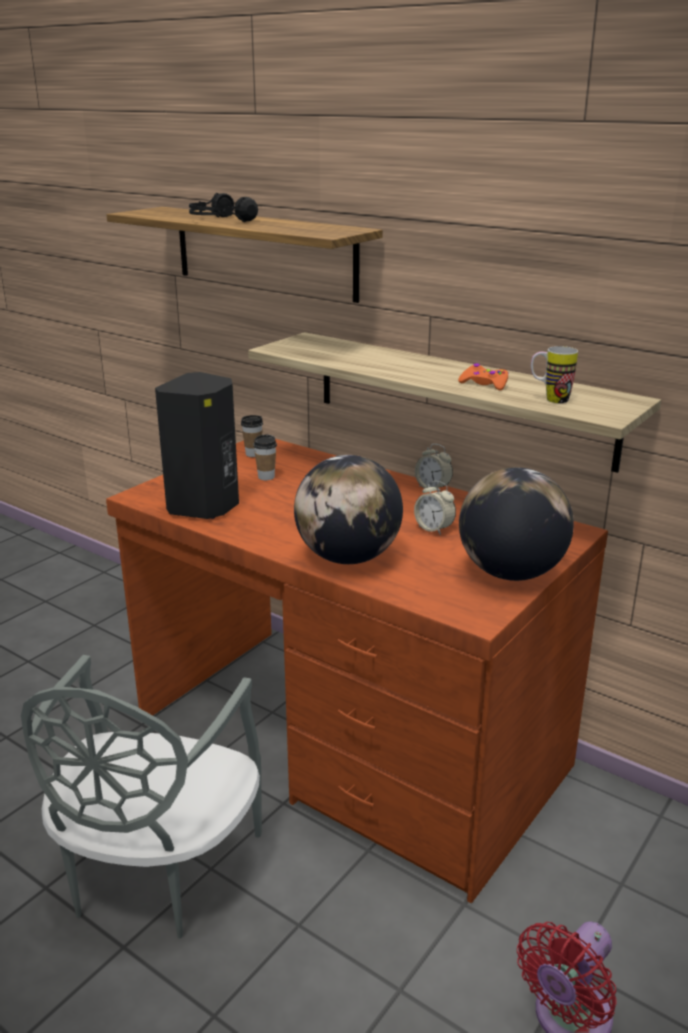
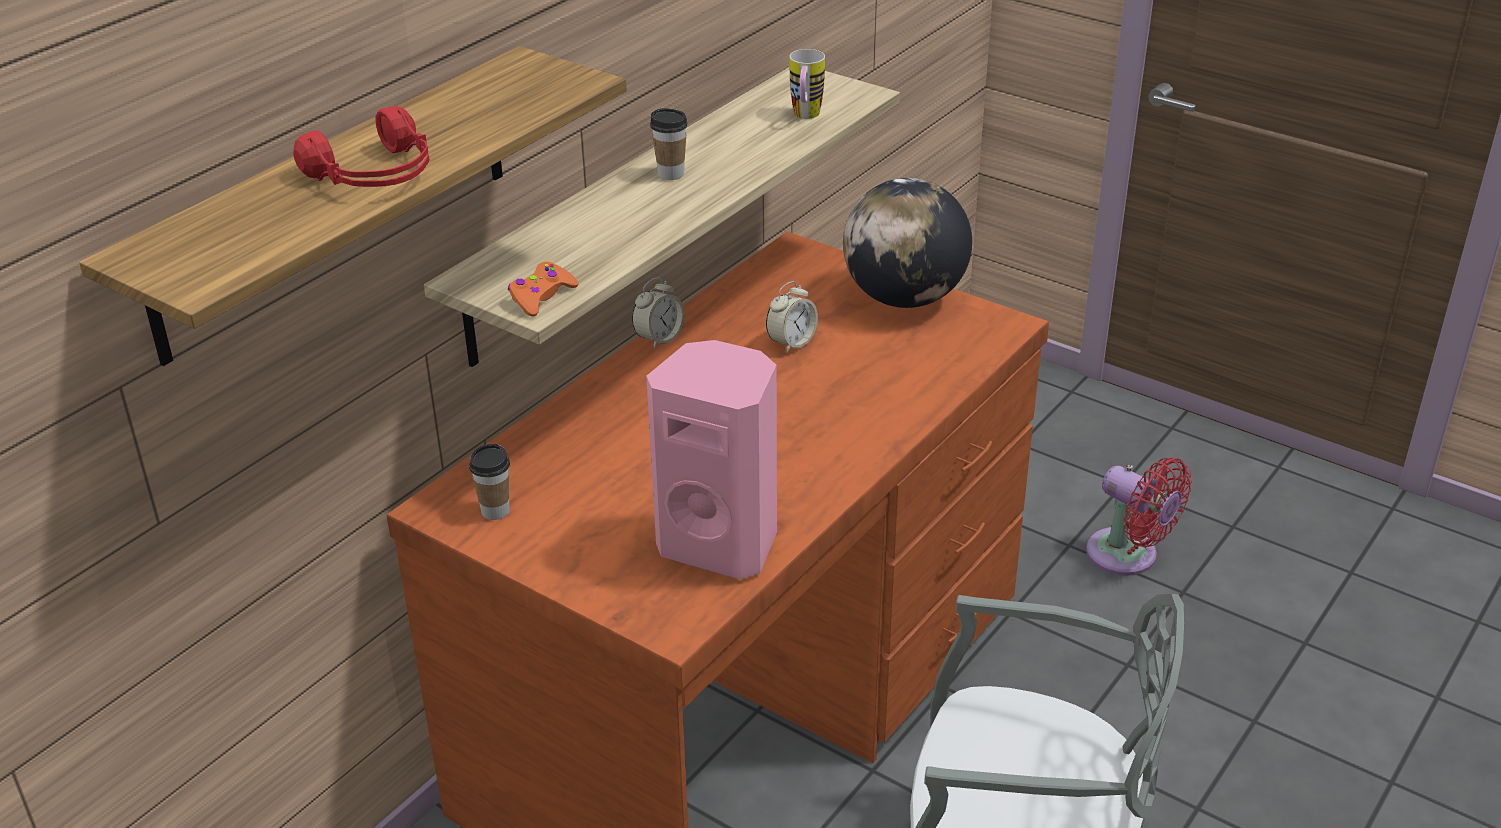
camera: 90 degrees left, 10 degrees up
(206, 507) = (721, 543): black speaker -> pink speaker
(219, 220) = (376, 175): black headphones -> red headphones
(266, 477) = (603, 490): cup -> cup (671, 174)
(348, 558) = (880, 407): globe -> none
(484, 384) = (743, 150): orange game controller -> orange game controller (541, 297)

